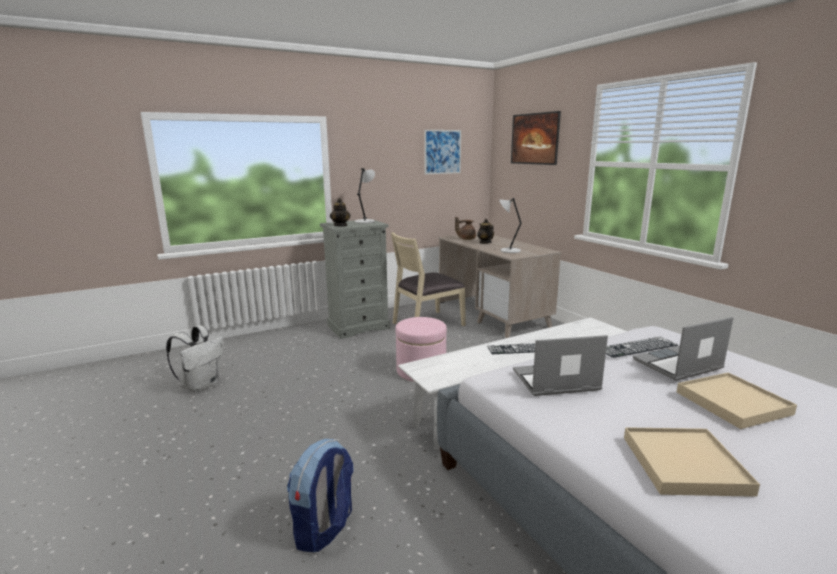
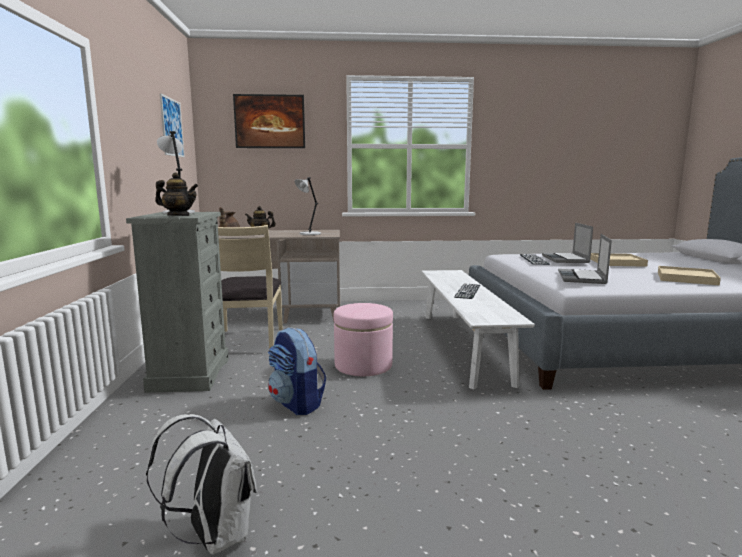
camera: 65 degrees left, 5 degrees down
(324, 528) = (634, 457): backpack -> backpack (297, 404)

